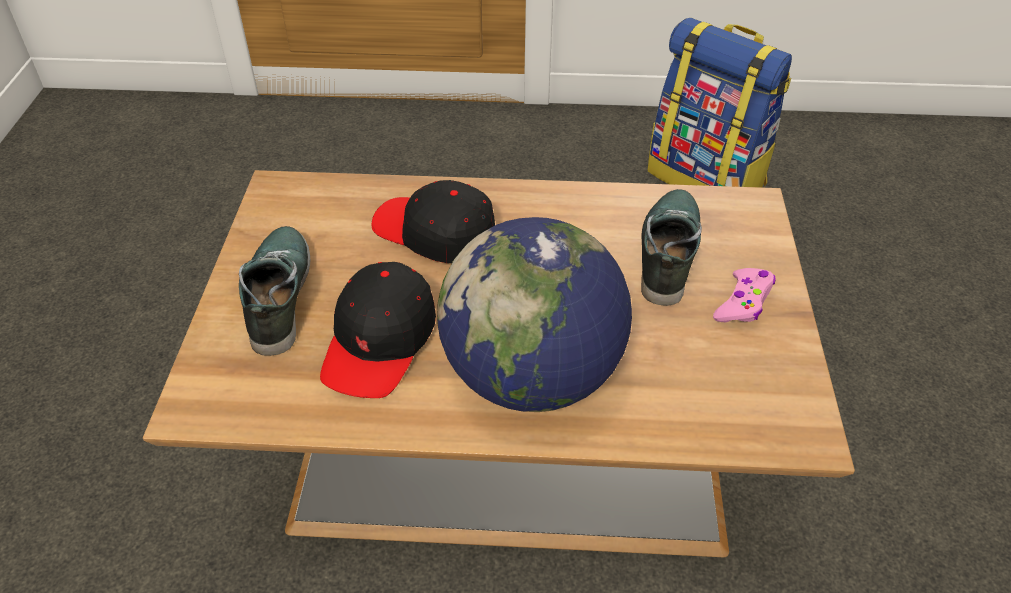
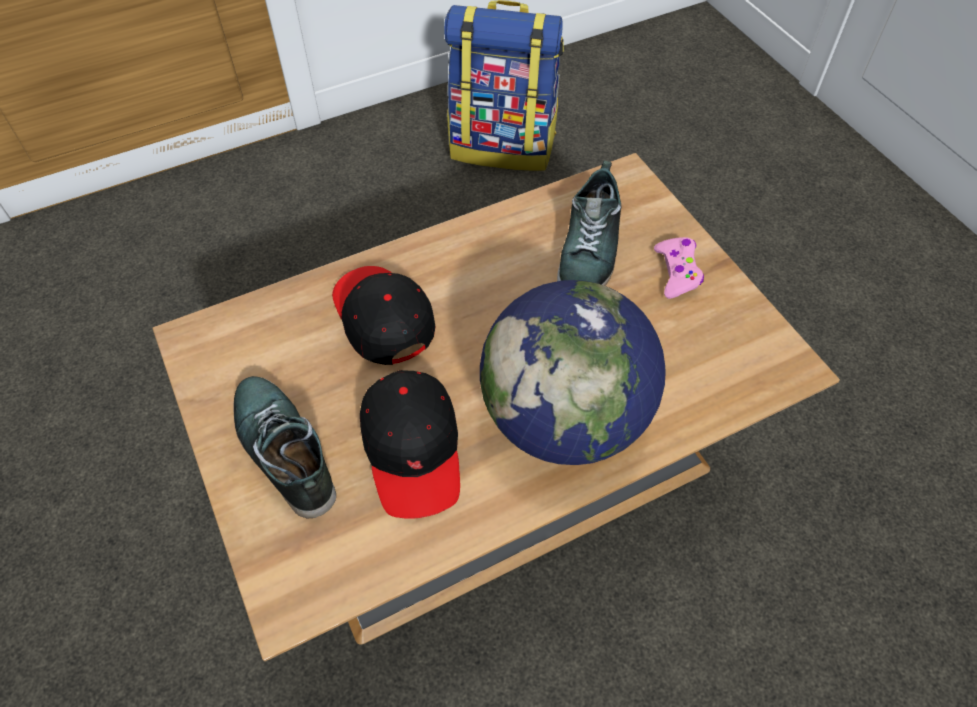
camera: 30 degrees left, 10 degrees up
(434, 232) = (382, 318): black cap -> black cap turned 60 degrees clockwise
(667, 252) = (590, 251): shoe -> shoe turned 150 degrees counterclockwise

